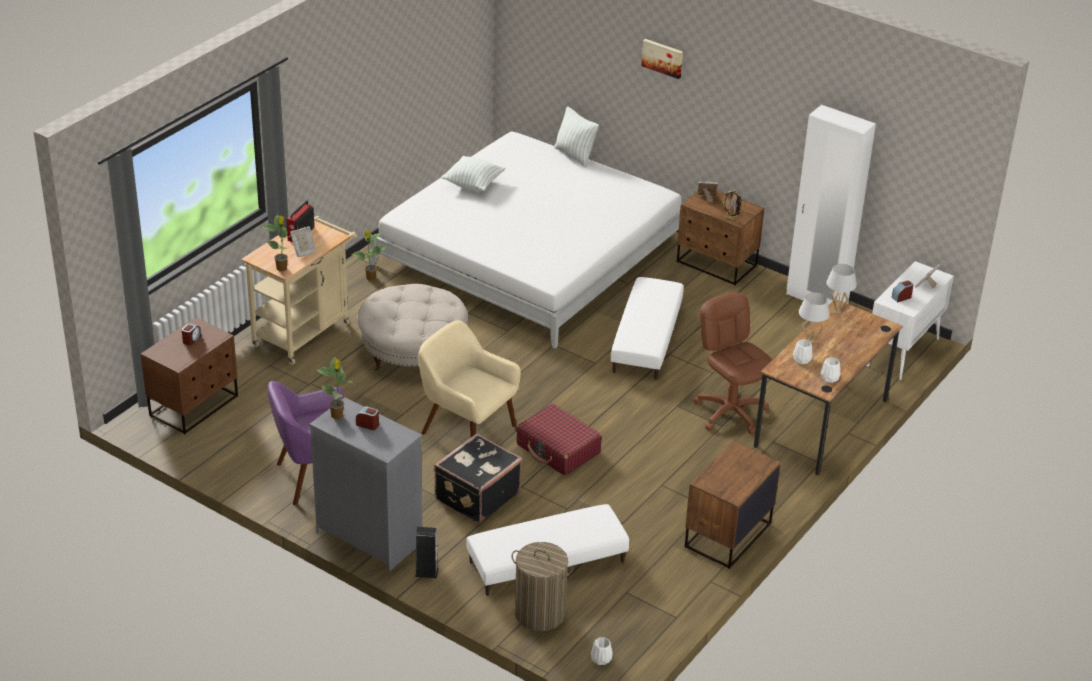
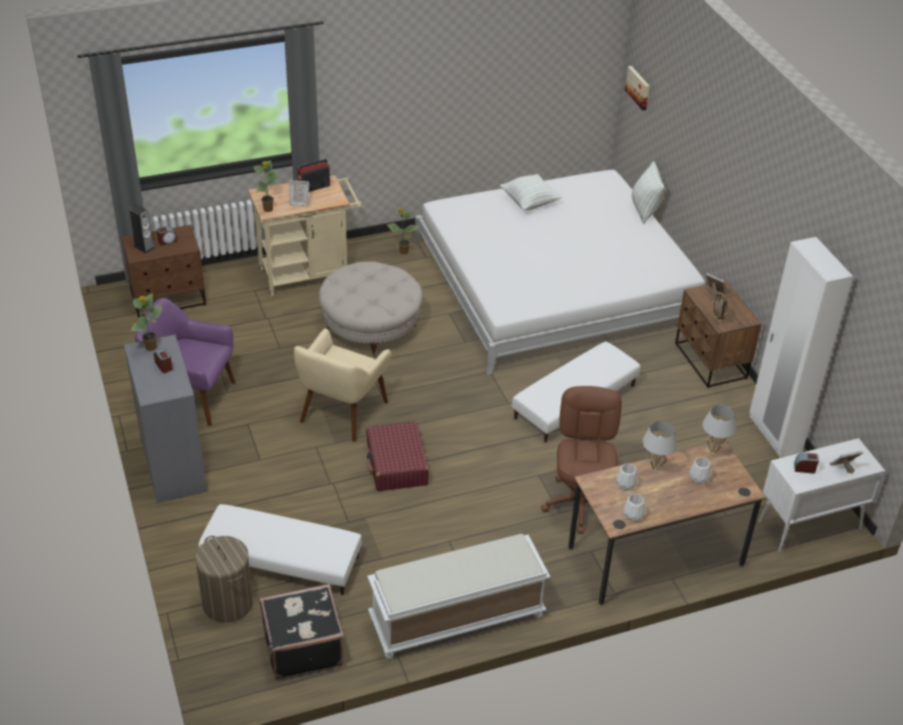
camera: 35 degrees right, 5 degrees up
(426, 572) = (183, 518): speaker -> speaker (144, 247)
(467, 430) = (342, 412): beige armchair -> beige armchair turned 135 degrees counterclockwise
(476, 496) = (289, 473): black suitcase -> black suitcase (302, 646)
(600, 658) = (231, 672): white vase -> white vase (698, 477)
(663, 58) = (718, 139): picture -> picture (638, 87)
(726, 535) = (456, 618): brown nightstand -> white bench

